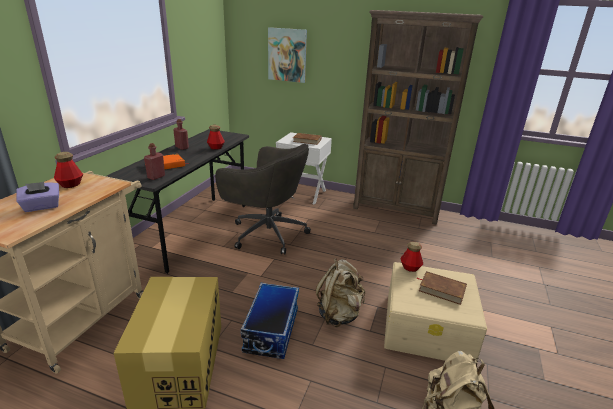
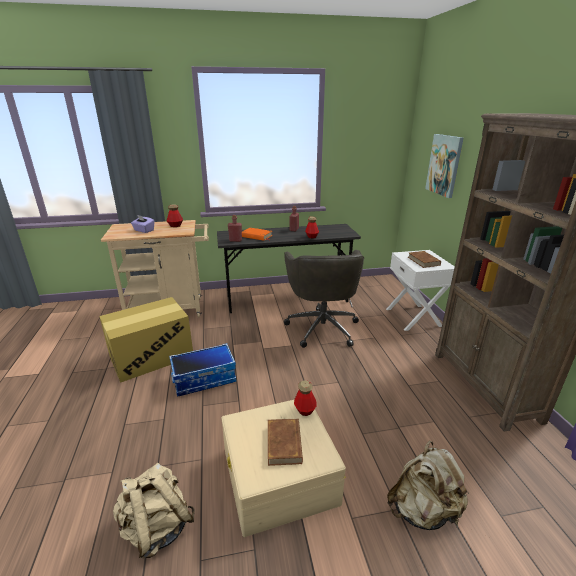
camera: 60 degrees right, 0 degrees up
(339, 314) = (250, 407): beige backpack -> beige backpack (423, 510)

